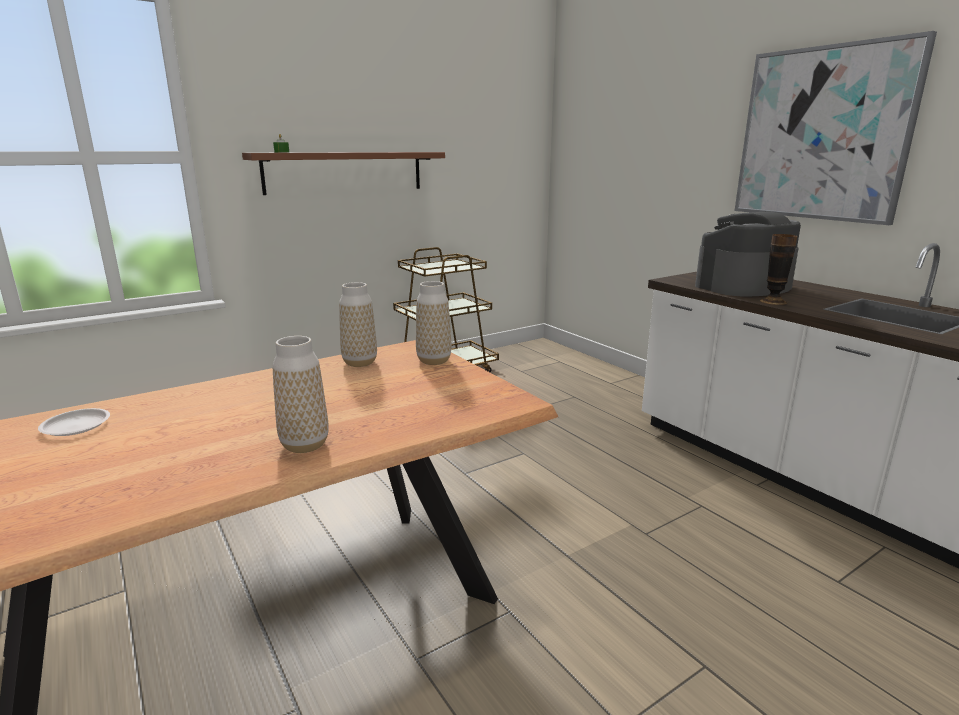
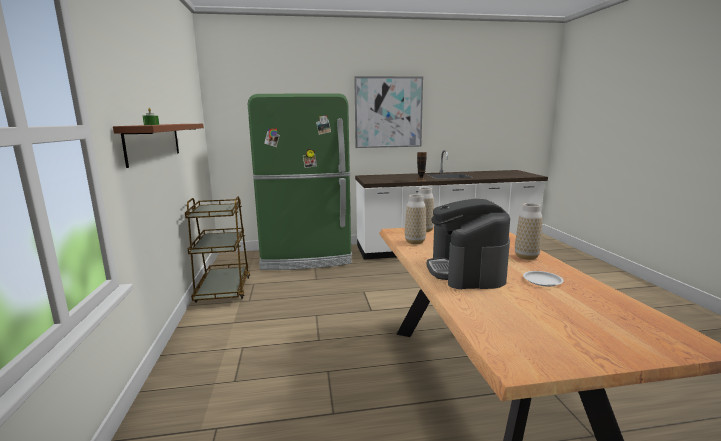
camera: 65 degrees left, 5 degrees down
(76, 426) = (488, 306): white plate -> white plate (542, 281)
(595, 384) = (306, 257): none -> green fridge
(743, 286) = (394, 178): coffee machine -> coffee machine (466, 271)

